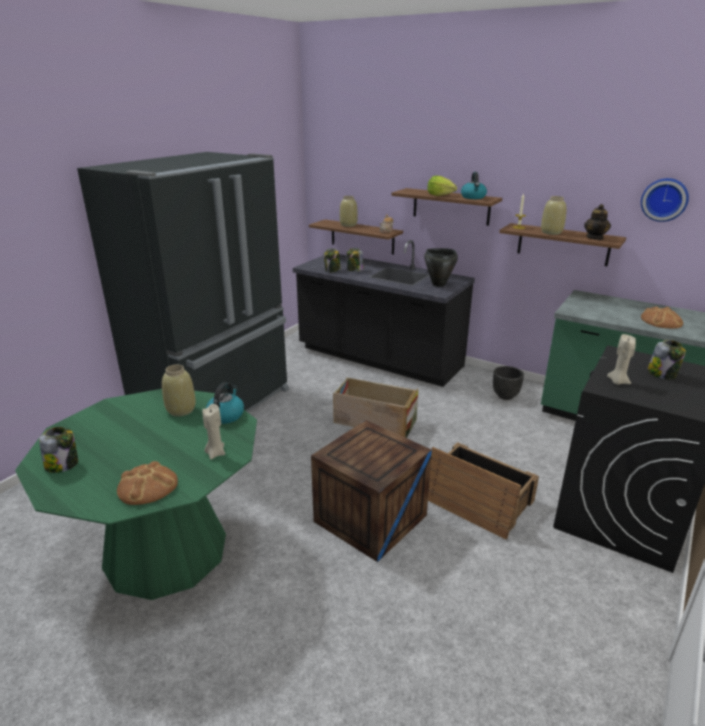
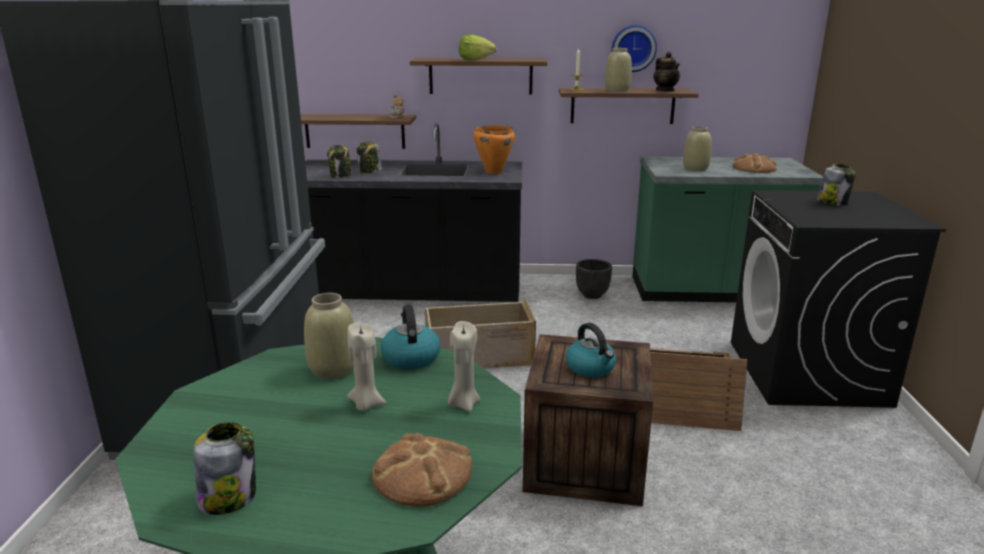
camera: 30 degrees left, 5 degrees down
(348, 225) = (336, 116): beige vase -> beige vase (695, 169)
(438, 284) = (493, 171): black cooking pot -> orange cooking pot
(473, 197) = (516, 59): kettle -> kettle (591, 368)
(617, 382) = (812, 215): beige candle -> beige candle (366, 404)
(664, 199) = (723, 43): wall clock -> wall clock (633, 48)

